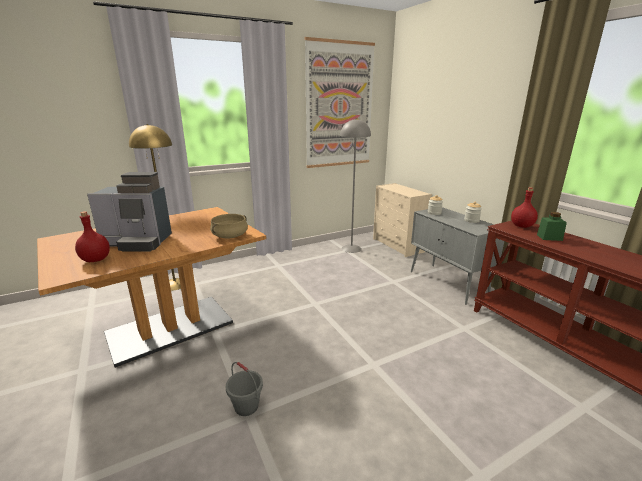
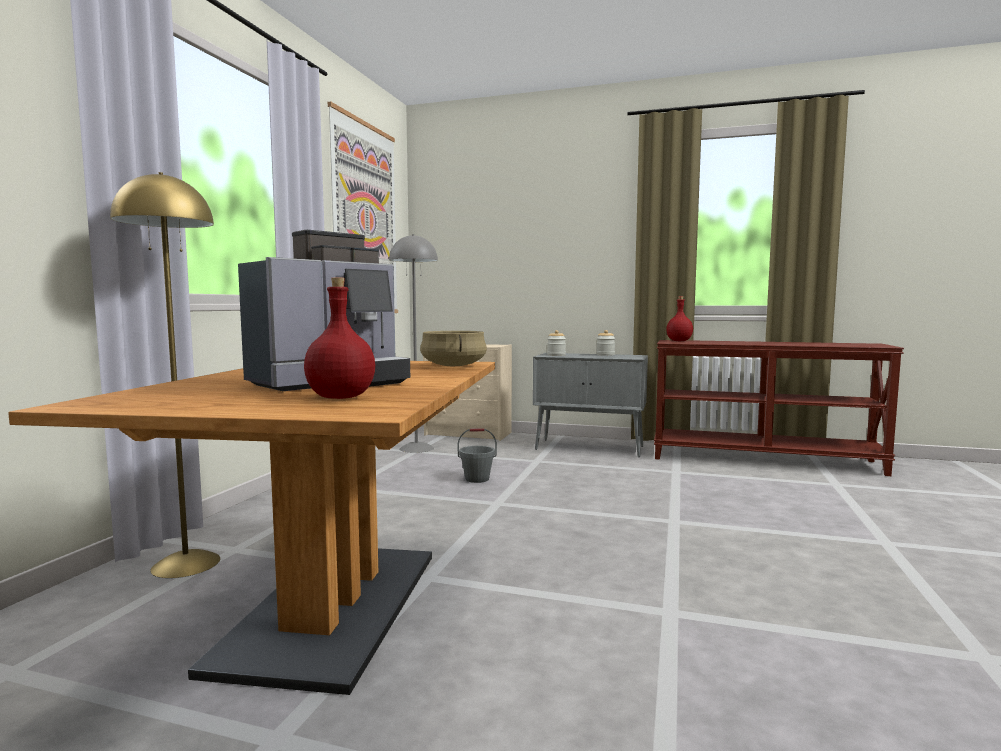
camera: 45 degrees left, 15 degrees down
(247, 406) = (651, 608): grey bucket -> grey bucket (477, 479)
(549, 237) = (718, 342): green jar -> none

